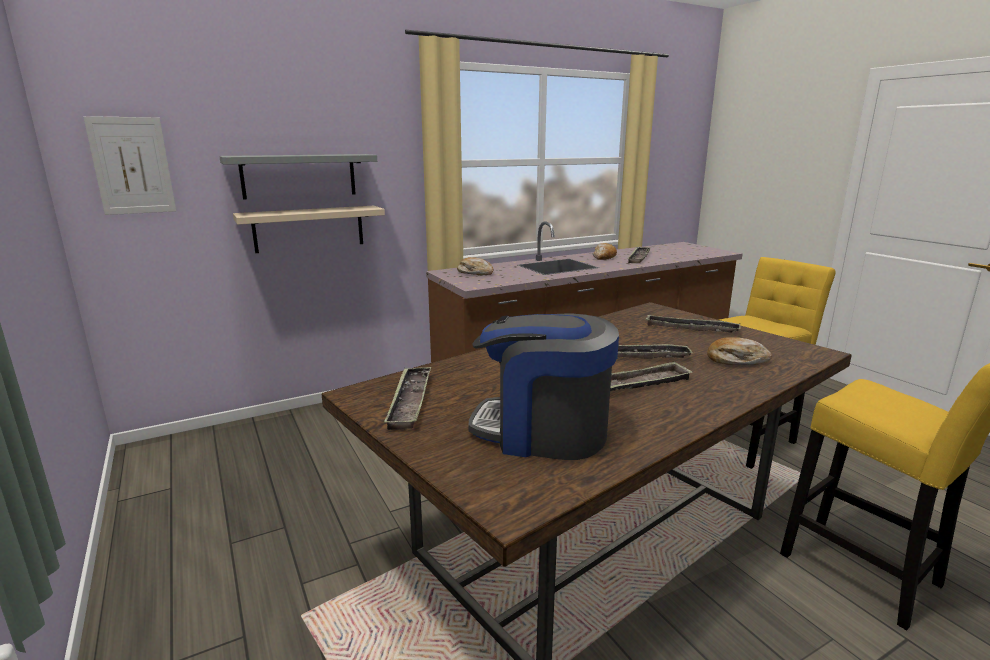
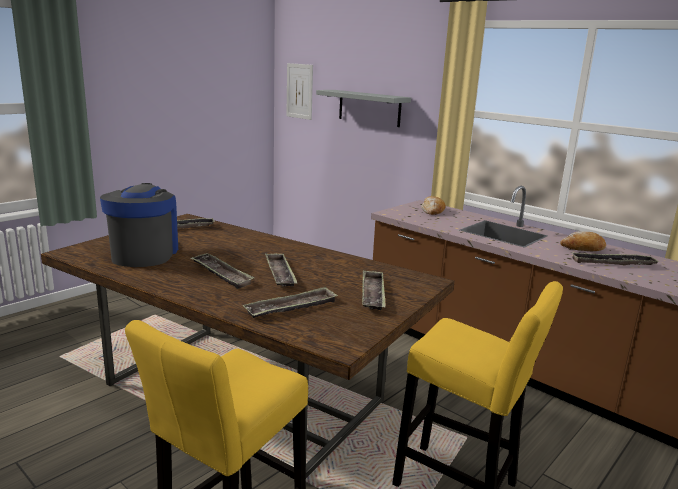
camera: 70 degrees right, 0 degrees up
(309, 228) = (369, 146): beige shelf -> none
(736, 360) = (291, 308): bread -> tray

